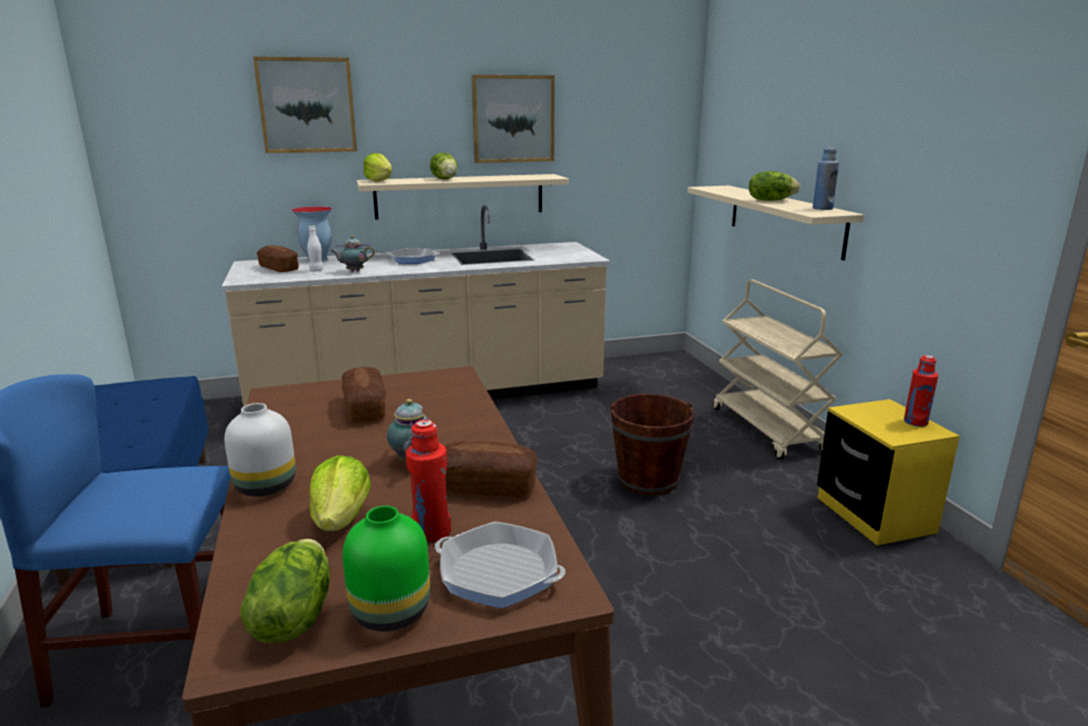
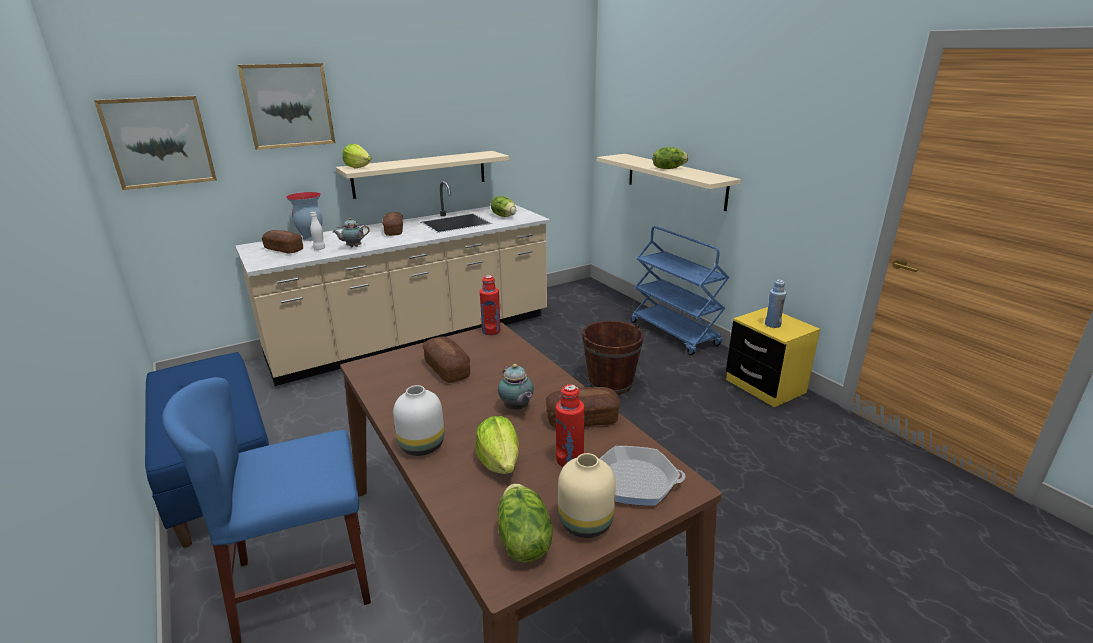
camera: 15 degrees left, 5 degrees up
(388, 612) = (584, 523): green vase -> beige vase
(413, 260) = (394, 231): frying pan -> bread
(445, 179) = (412, 162): lettuce -> lettuce (504, 216)
(513, 119) = (458, 108): picture -> picture (159, 142)
(768, 430) = (674, 334): beige cart -> blue cart
(822, 208) = (710, 175): blue bottle -> blue bottle (772, 324)
(915, 422) = (791, 322): red bottle -> red bottle (491, 331)

